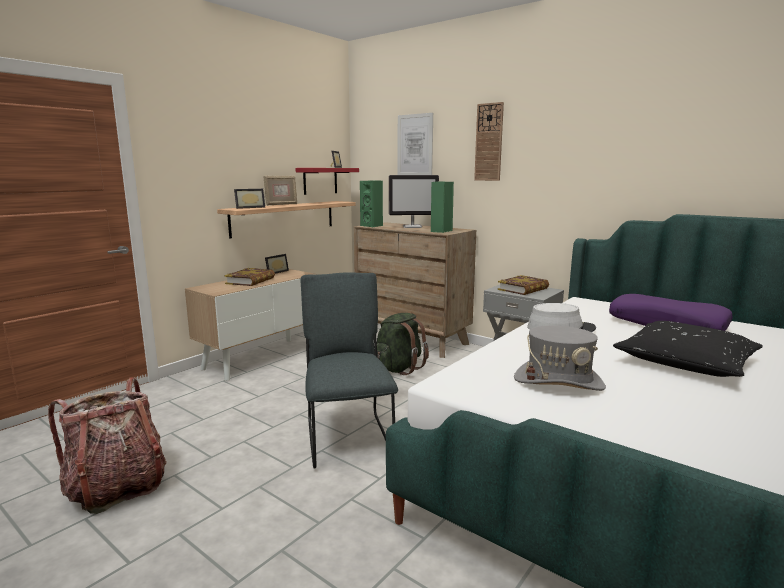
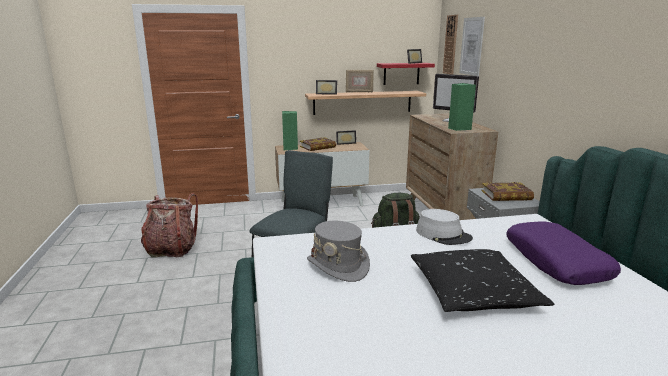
camera: 40 degrees right, 5 degrees up
(372, 226) = (424, 116): green speaker -> green speaker (290, 148)
(489, 142) = (515, 48): wall clock -> wall clock (450, 45)

